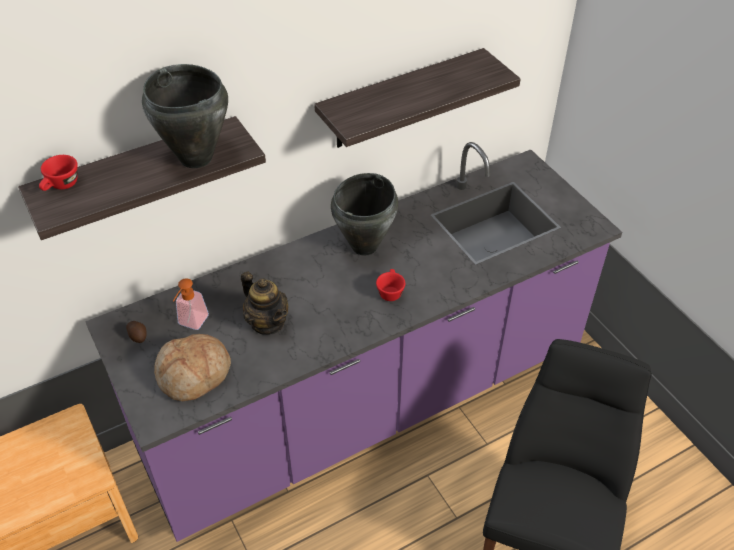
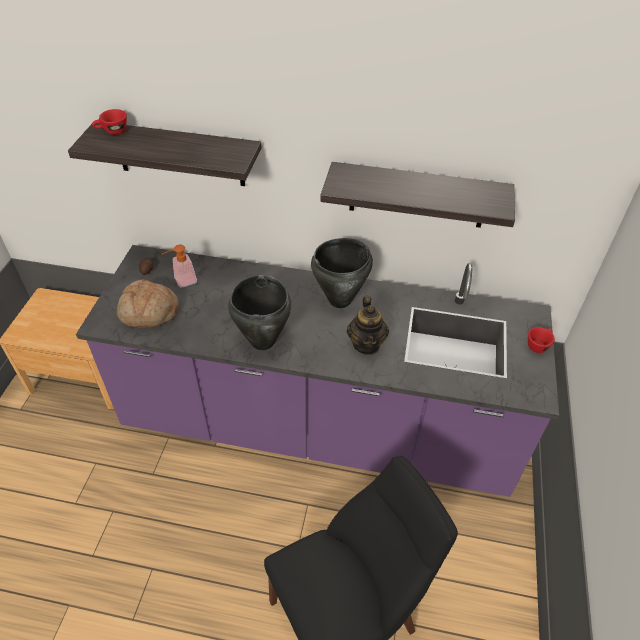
camera: 40 degrees right, 0 degrees up
(196, 158) = (201, 154): black cooking pot -> black cooking pot (262, 341)
(267, 323) = (223, 309): teapot -> teapot (366, 344)
(390, 291) = (321, 340): red cup -> red cup (538, 344)

